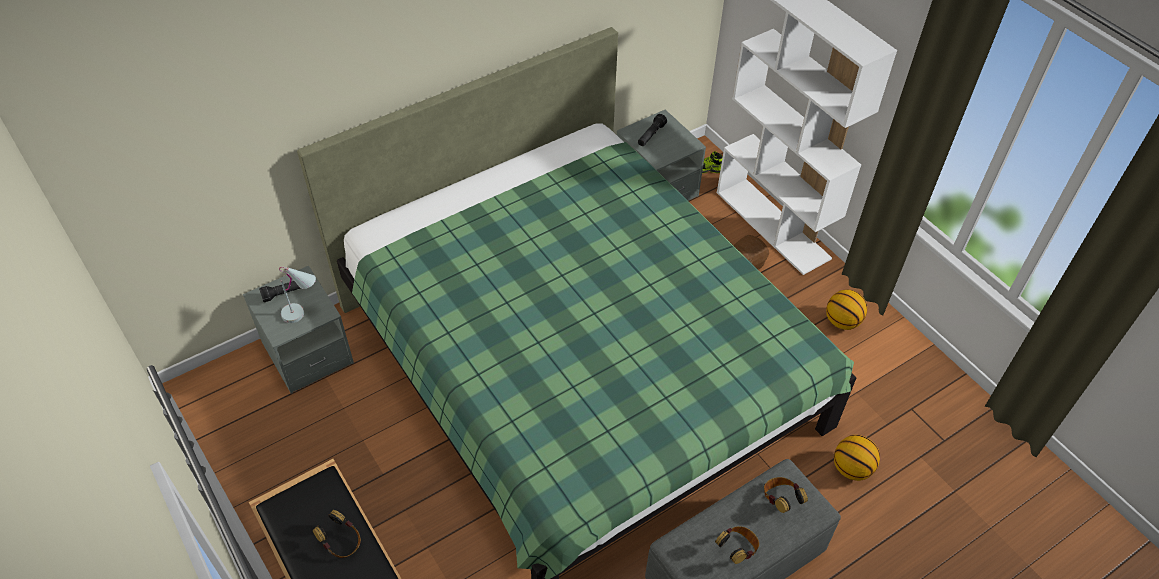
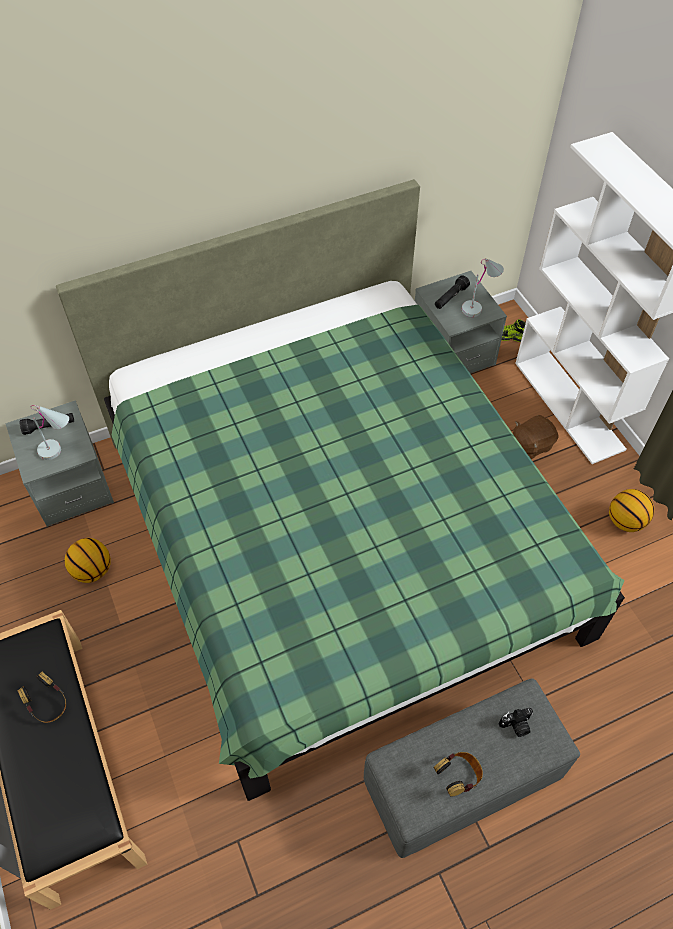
camera: 10 degrees right, 5 degrees up
(679, 140) = (479, 306): none -> white table lamp
(780, 500) = (516, 726): headphones -> camera
(851, 468) = (607, 688): basketball -> basketball (93, 570)

